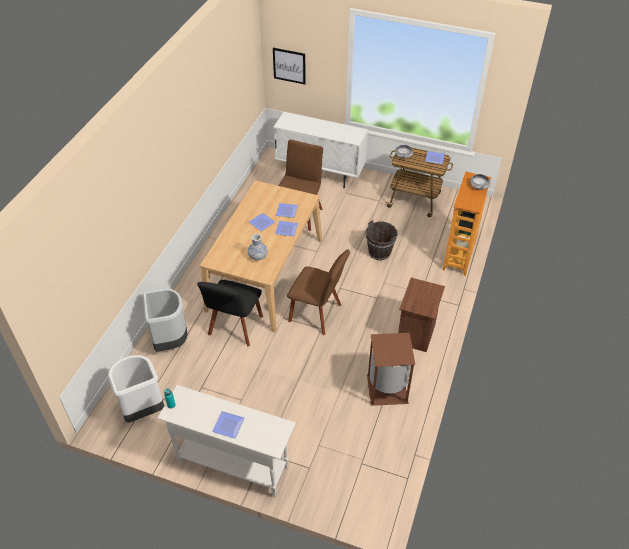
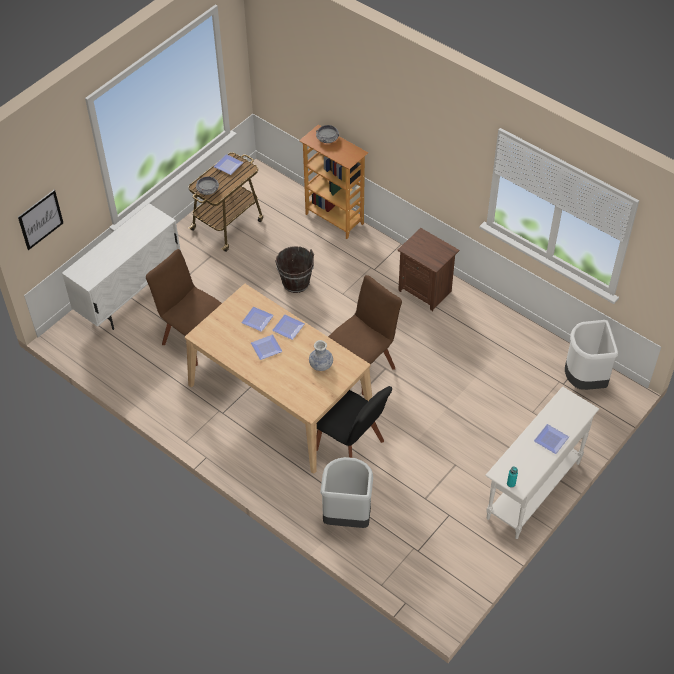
camera: 70 degrees left, 5 degrees up
(143, 410) = (437, 561): white trash can -> white trash can (584, 380)
(386, 389) = (485, 337): brown trash can -> none

